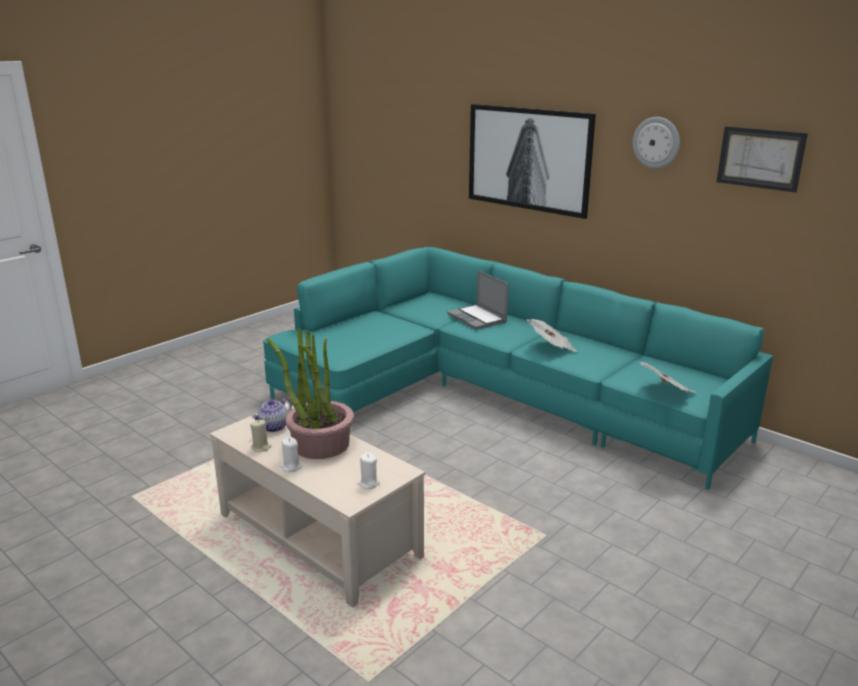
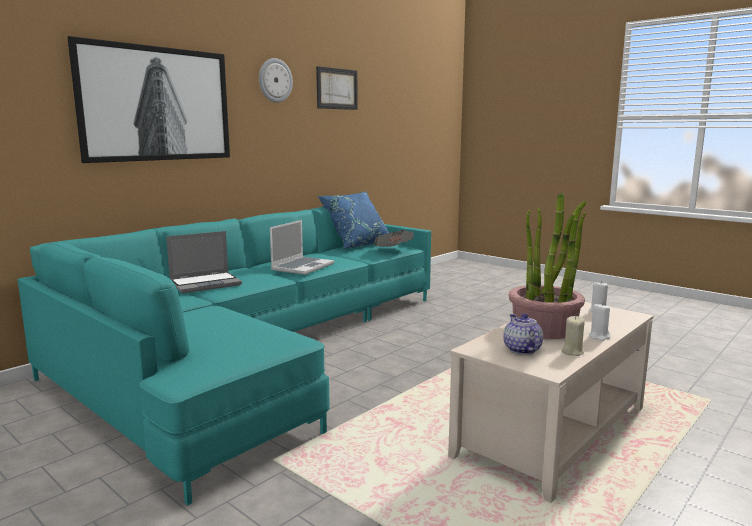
camera: 90 degrees left, 10 degrees down
(273, 427) = (521, 349): teapot -> teapot turned 135 degrees counterclockwise
(551, 348) = (302, 267): newspaper -> laptop
(689, 370) = (357, 245): none -> blue pillow

